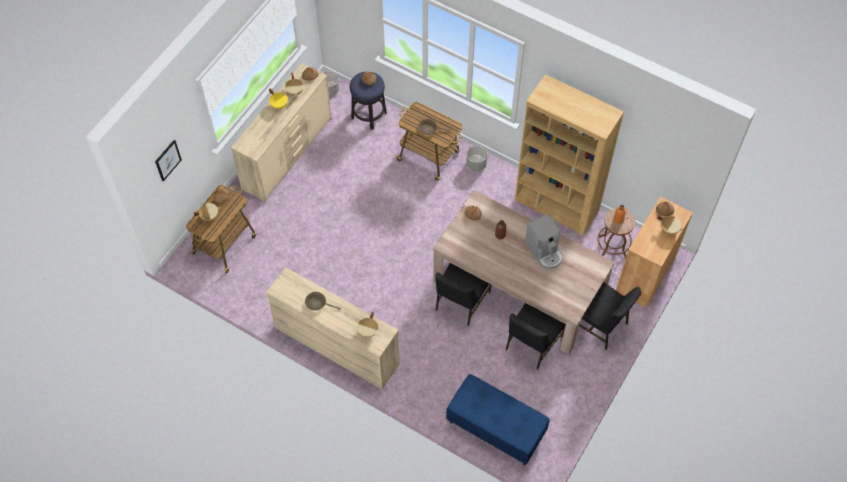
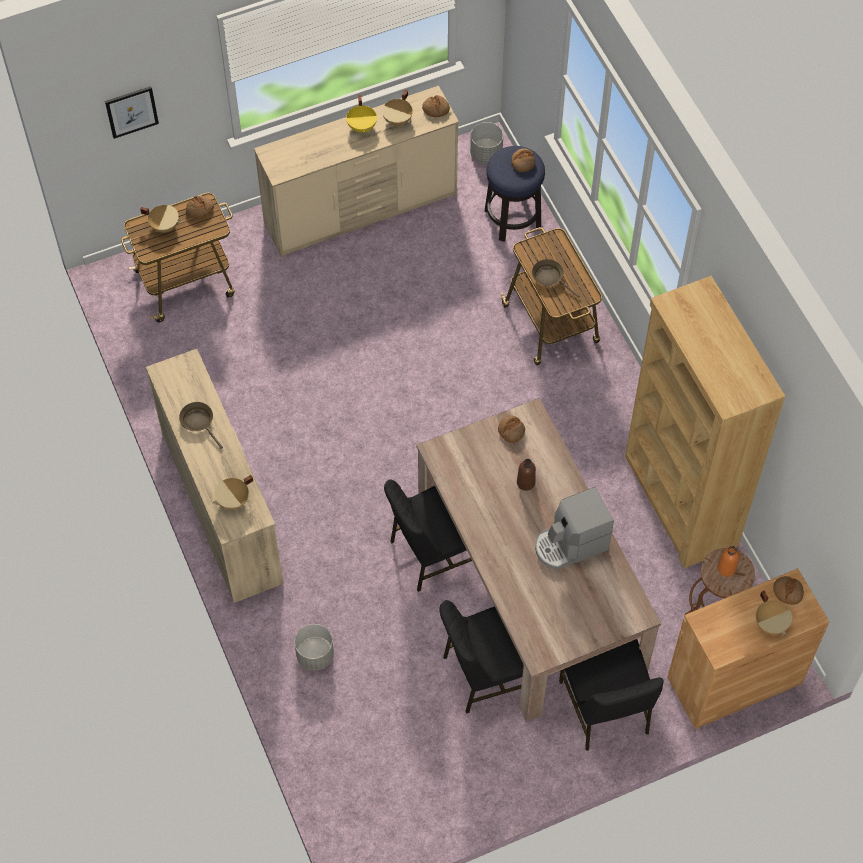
camera: 35 degrees right, 0 degrees up
(476, 164) = (609, 374): grey planter -> grey planter (315, 655)
(495, 428) = (342, 755): blue bench -> none
(544, 251) = (570, 544): coffee machine -> coffee machine turned 60 degrees clockwise

